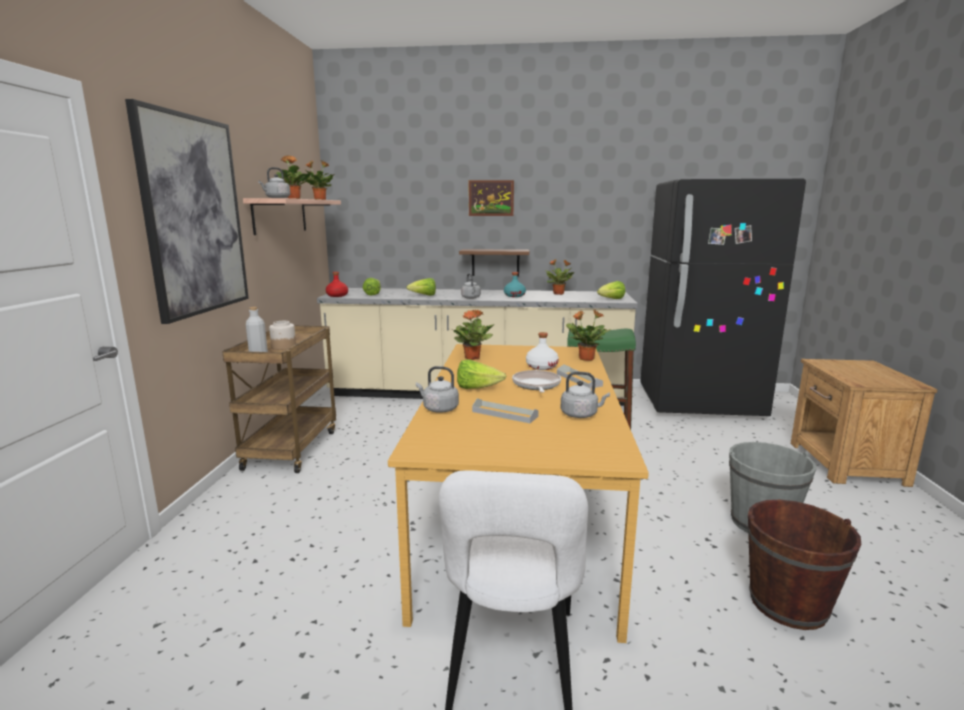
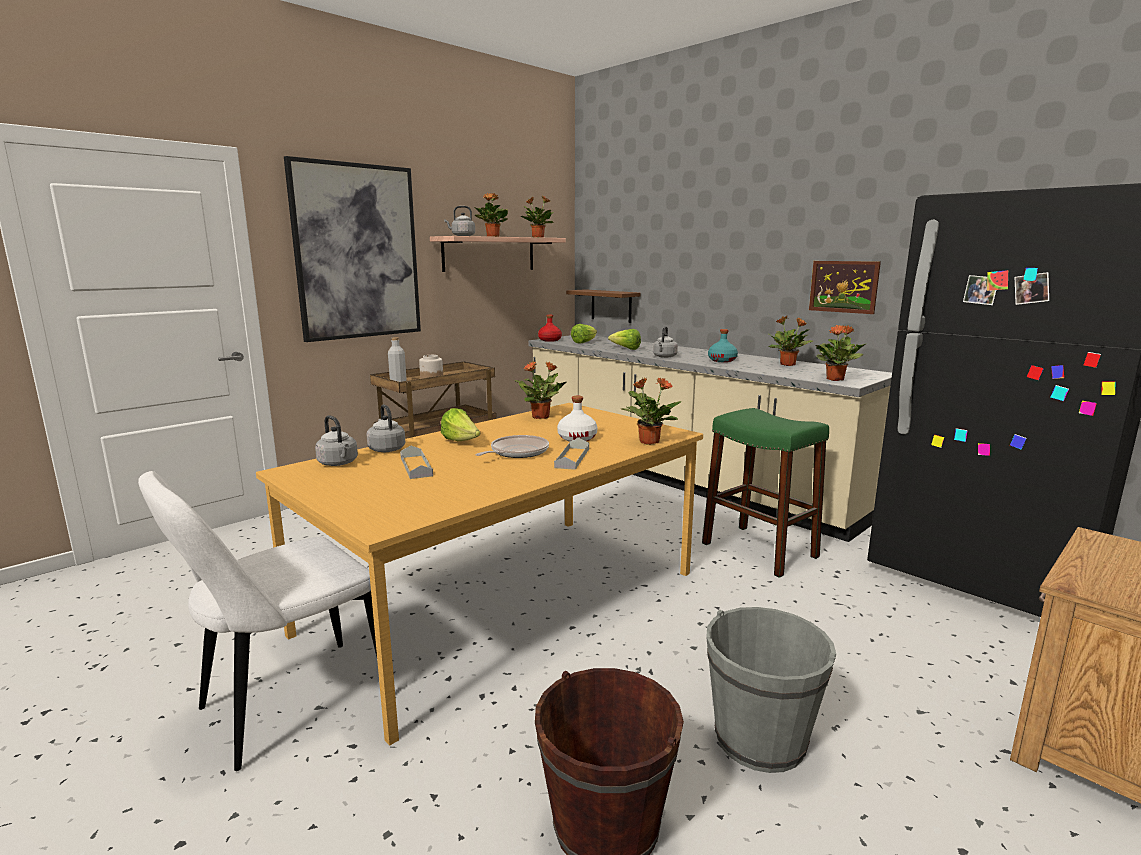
camera: 40 degrees right, 0 degrees up
(491, 198) = (732, 232): picture -> picture (843, 286)
(495, 262) = (732, 317): brown shelf -> brown shelf (611, 305)
(581, 414) = (470, 486): grey kettle -> grey kettle (339, 463)
(611, 299) = (835, 379): lettuce -> potted plant

